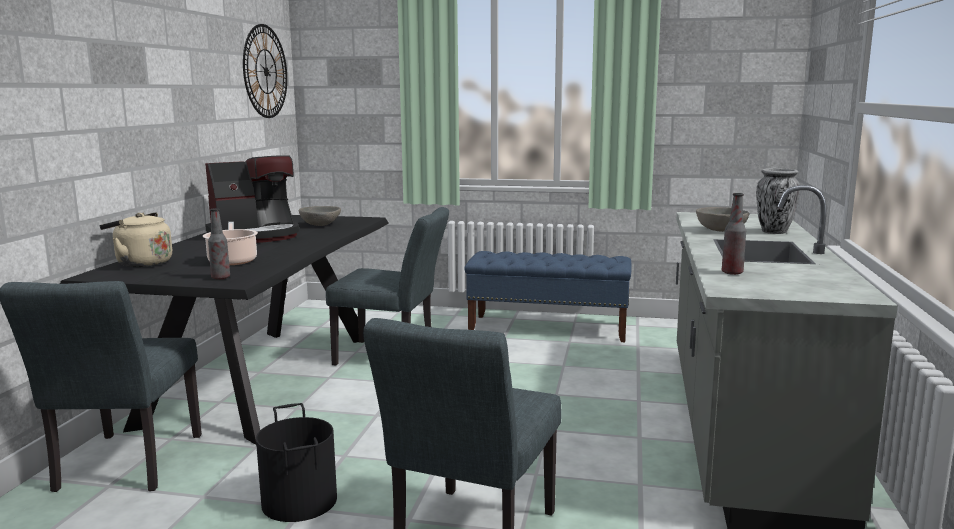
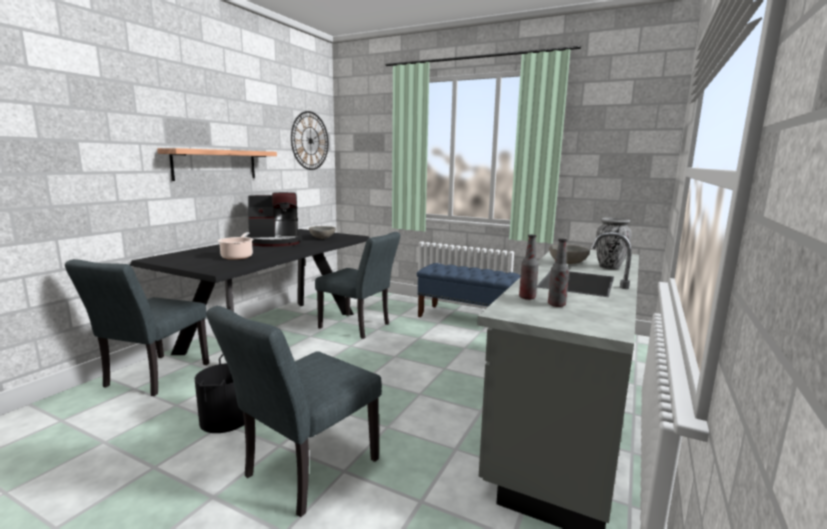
camera: 15 degrees right, 0 degrees up
(141, 263) = (187, 254): beige kettle -> none
(156, 116) = (215, 164): none -> shelf
(220, 278) = (213, 267): bottle -> bottle (556, 305)

